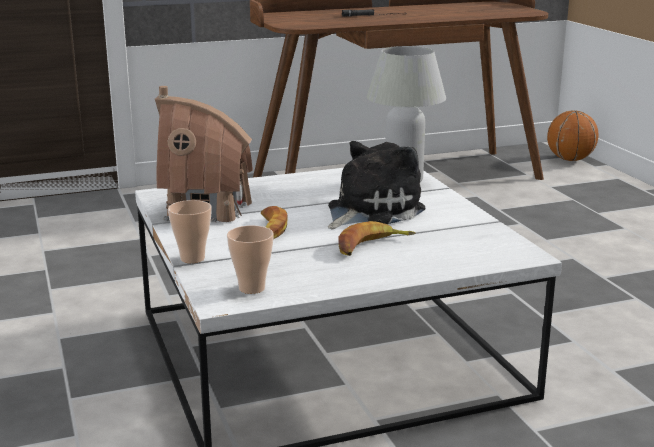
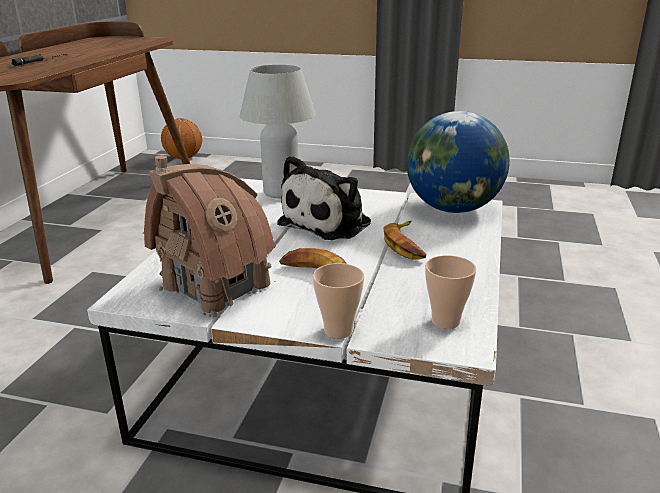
camera: 55 degrees left, 5 degrees up
(370, 211) = (329, 222): plush toy -> plush toy turned 135 degrees counterclockwise
(491, 246) = (453, 209): none -> globe

